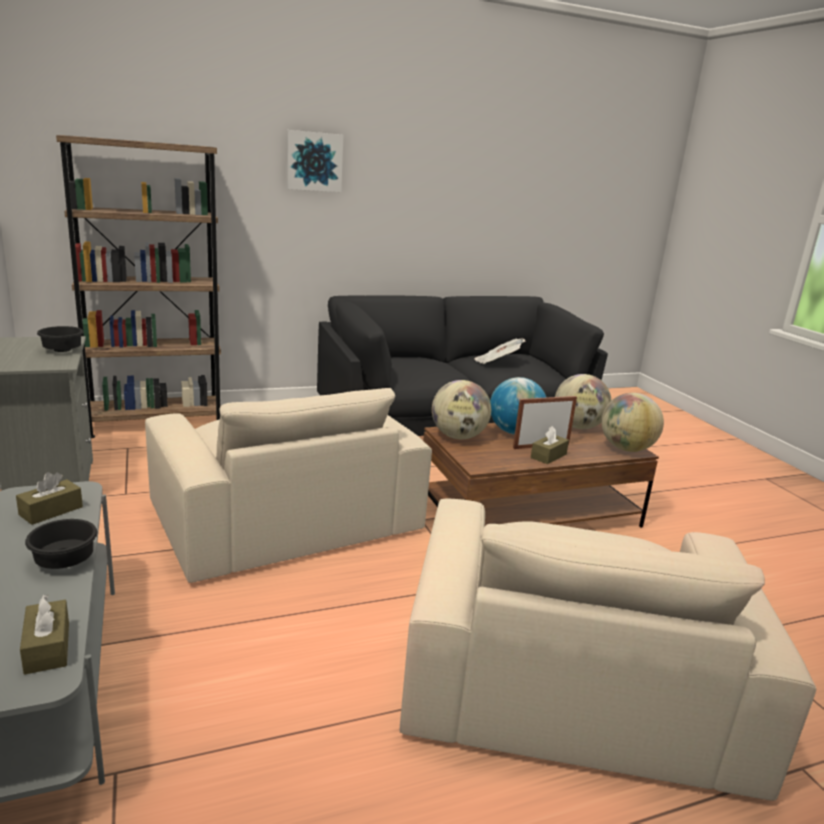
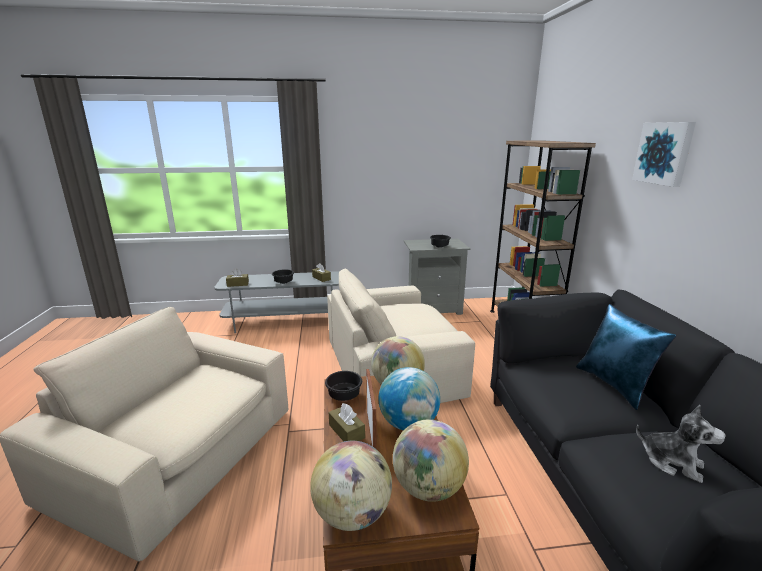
camera: 105 degrees right, 0 degrees up
(415, 360) = (614, 385): none -> blue pillow
(495, 461) = (343, 395): none -> black bowl
(497, 363) = (672, 462): newspaper -> plush toy

